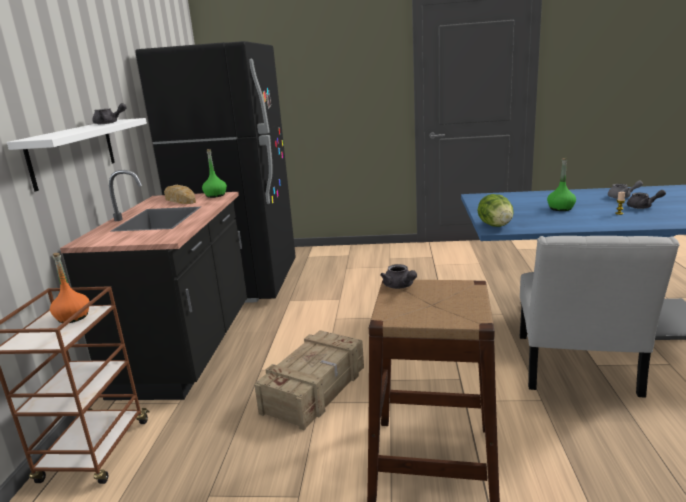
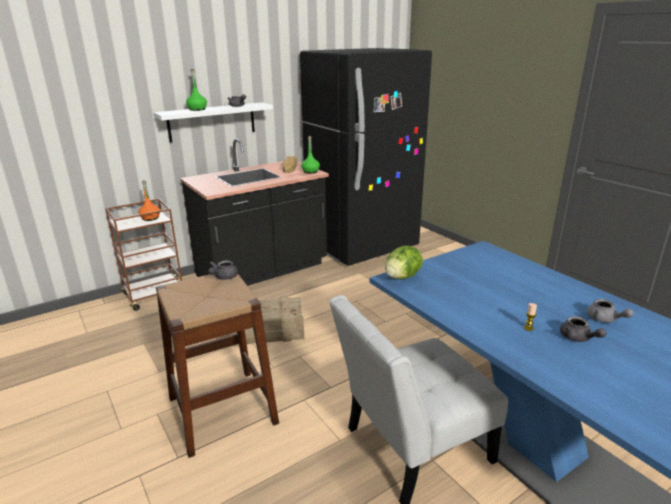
camera: 50 degrees right, 5 degrees up
(560, 208) = (500, 294): green bottle -> green bottle (197, 109)

